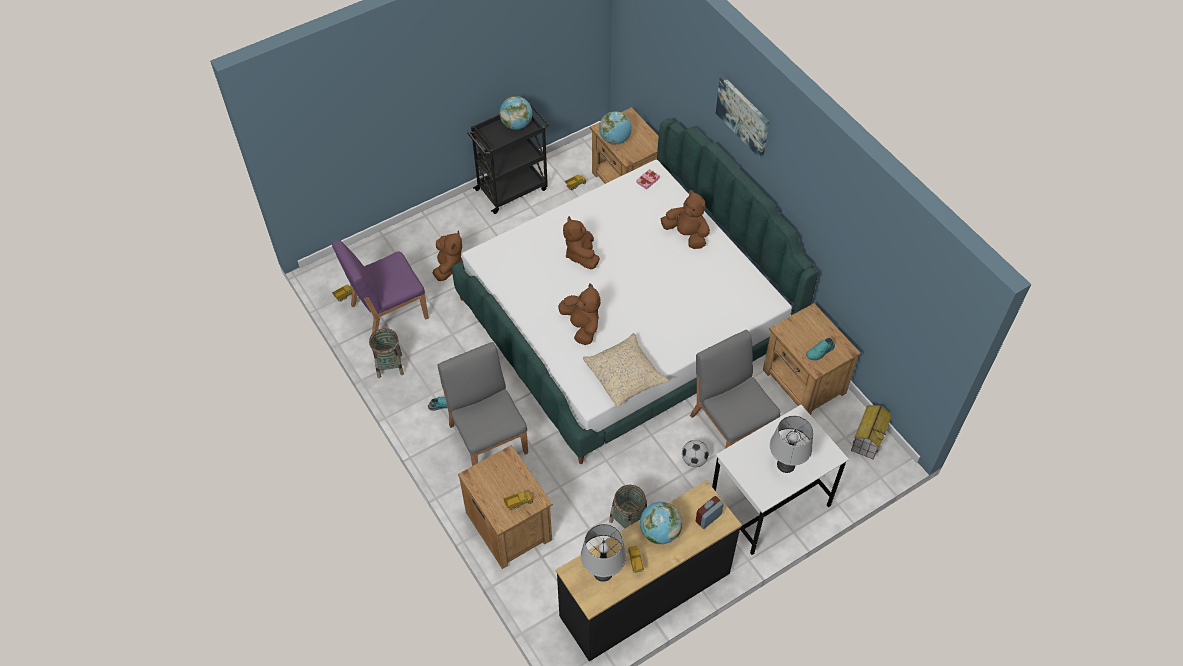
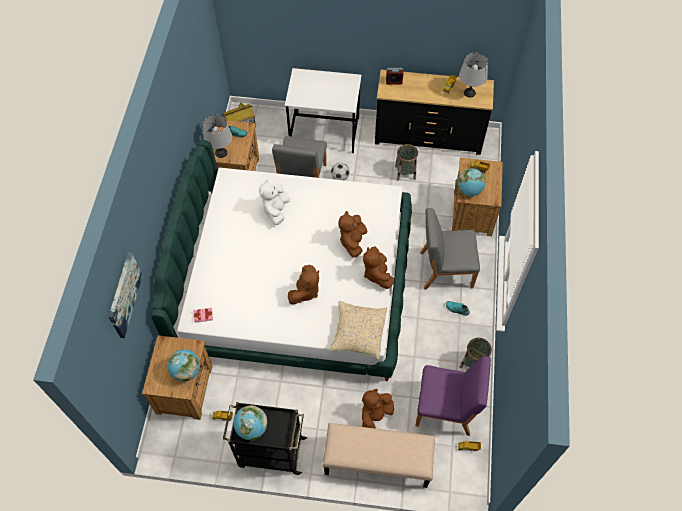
camera: 140 degrees left, 5 degrees up
(417, 236) = (377, 462): none -> beige bench
(488, 437) = (445, 269): grey chair -> grey chair turned 75 degrees clockwise
(625, 376) = (356, 194): beige pillow -> beige pillow (358, 332)
(659, 532) = (424, 91): globe -> globe (469, 190)
(686, 235) = (224, 255): brown plush toy -> brown plush toy (377, 273)
(687, 304) = (276, 210): none -> white plush toy
(743, 116) = (152, 194): picture -> picture (124, 295)
(785, 465) = (326, 85): grey table lamp -> grey table lamp (221, 153)

